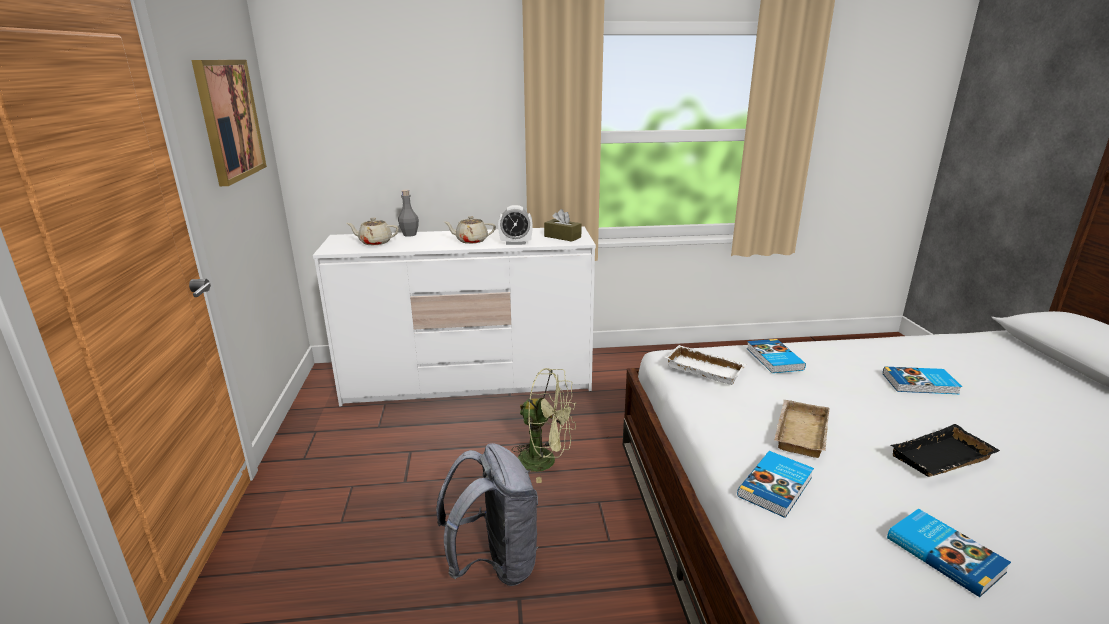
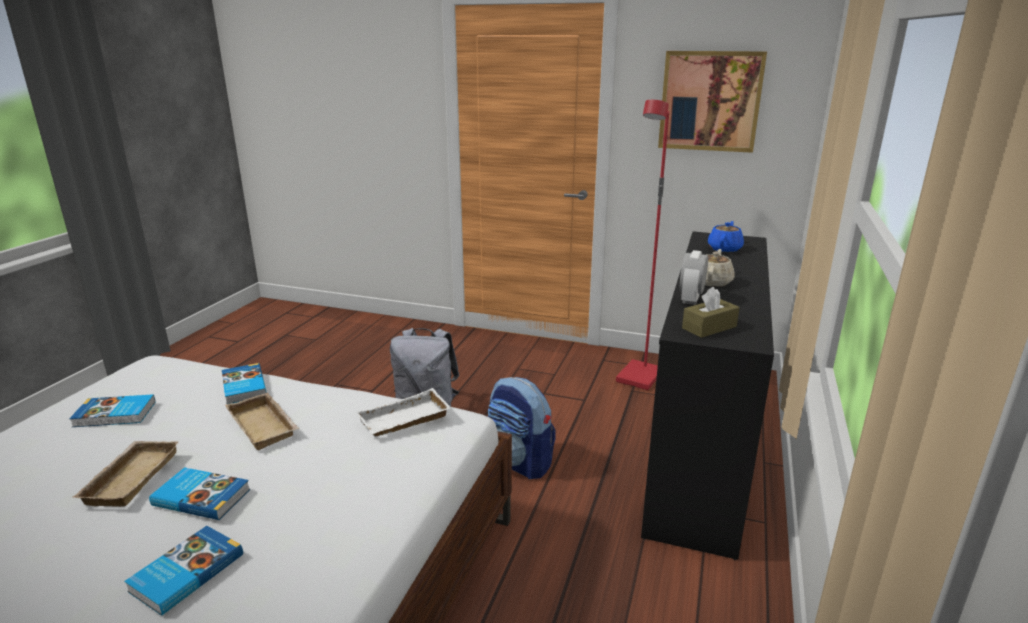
camera: 115 degrees right, 0 degrees up
(347, 426) = (640, 377): none -> red floor lamp
(375, 242) = (724, 248): beige teapot -> blue teapot
(409, 234) = (753, 261): grey bottle -> none
(469, 383) = (700, 449): white dresser -> black dresser
(545, 461) = (520, 462): green fan -> backpack
(773, 359) = (370, 475): book -> book (202, 496)
(943, 460) = (130, 477): black tray -> beige tray

